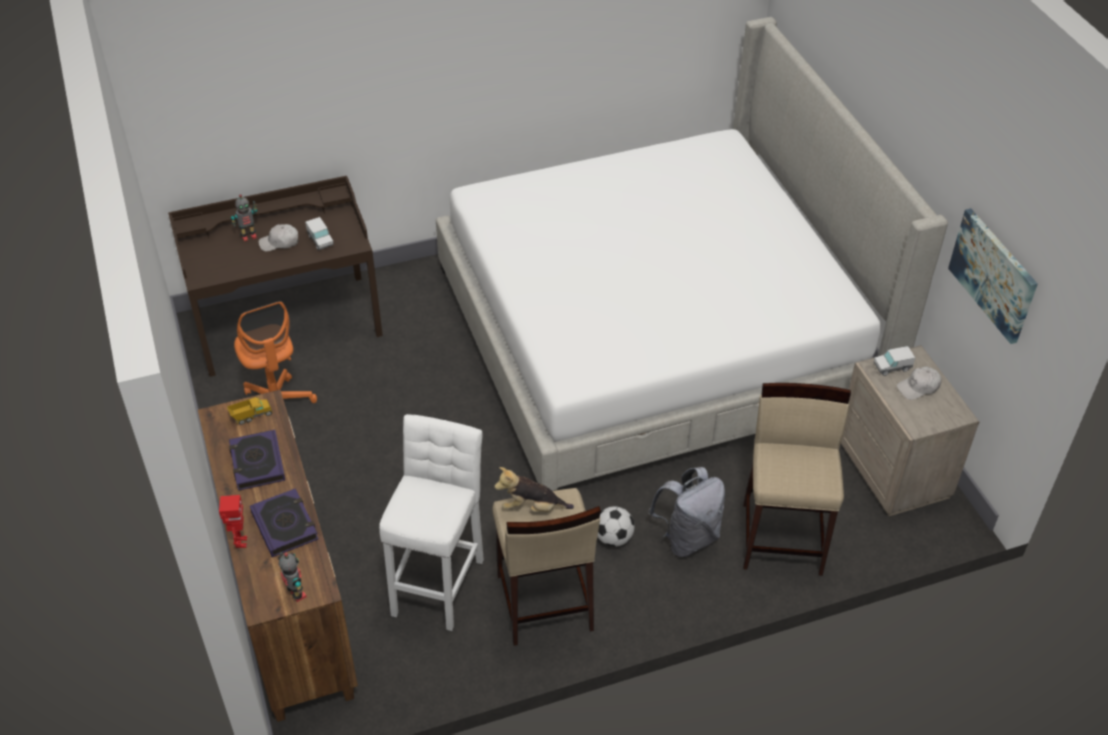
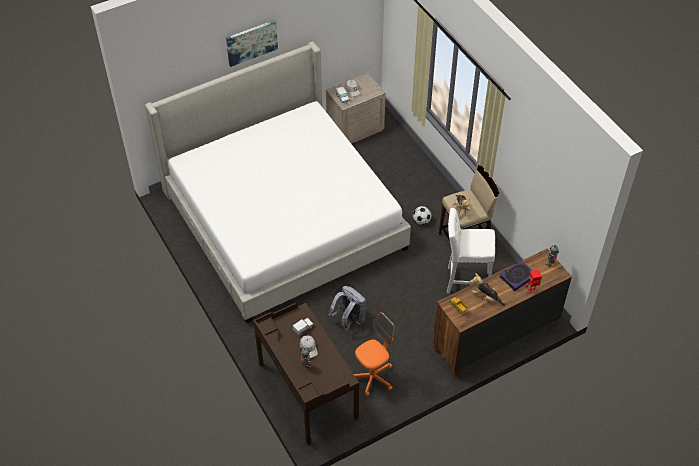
camera: 100 degrees left, 5 degrees up
(257, 463) = (486, 297): book -> plush toy
(687, 537) = (413, 195): grey backpack -> grey backpack (349, 320)
(783, 538) = (404, 164): beige stool -> none
(993, 274) = (342, 30): picture -> picture (251, 42)

